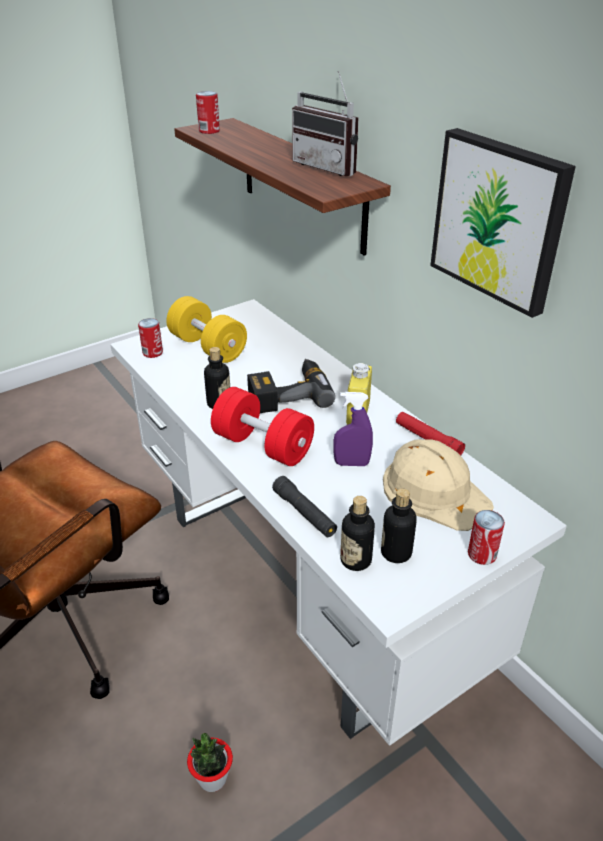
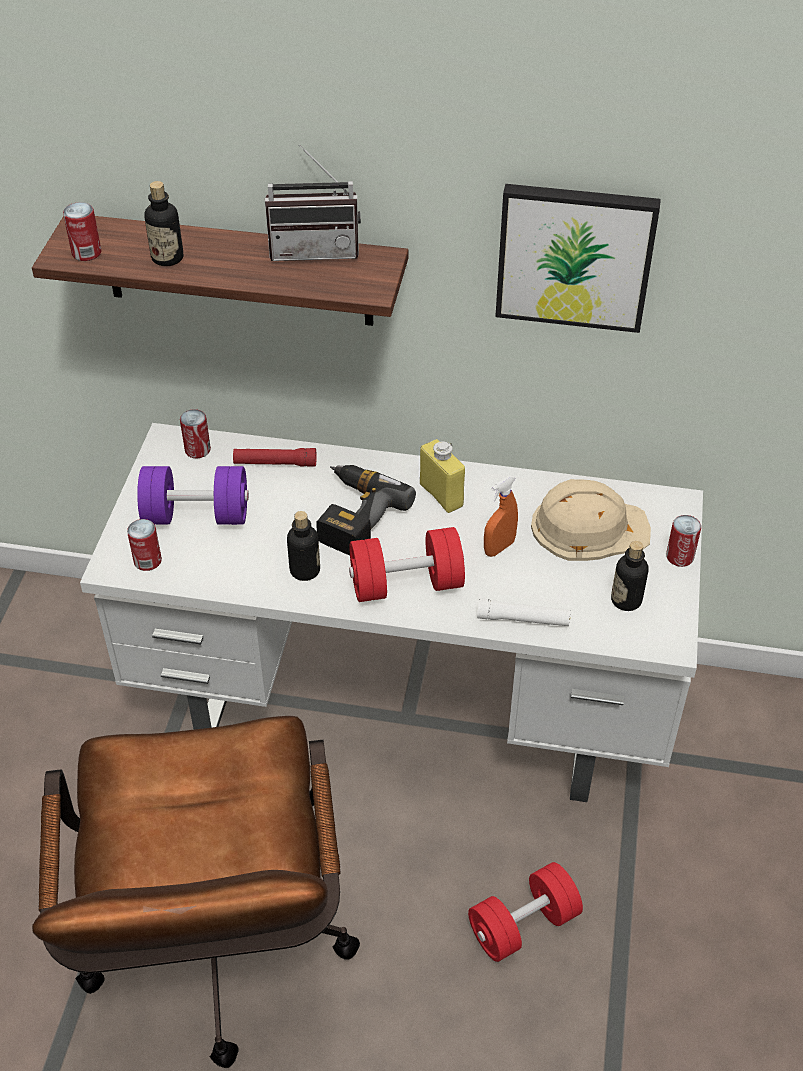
camera: 45 degrees left, 10 degrees up
(207, 347) = (196, 515): yellow dumbbell -> purple dumbbell
(212, 778) = (523, 924): potted plant -> red dumbbell
(256, 320) = (197, 450): none -> can
(304, 513) = (523, 619): black flashlight -> white flashlight
(351, 463) = (499, 548): purple spray bottle -> orange spray bottle
(356, 560) = (608, 628): bottle -> bottle (167, 258)
(428, 440) = (527, 482): red flashlight -> red flashlight (275, 463)

